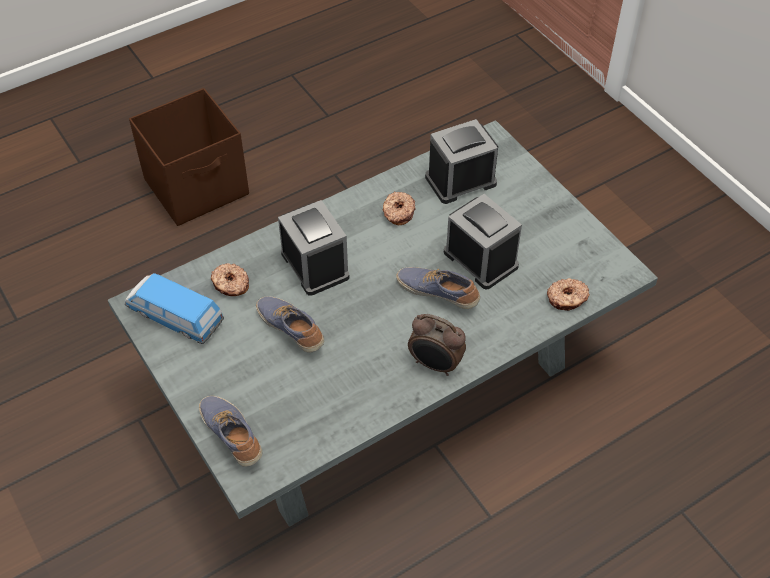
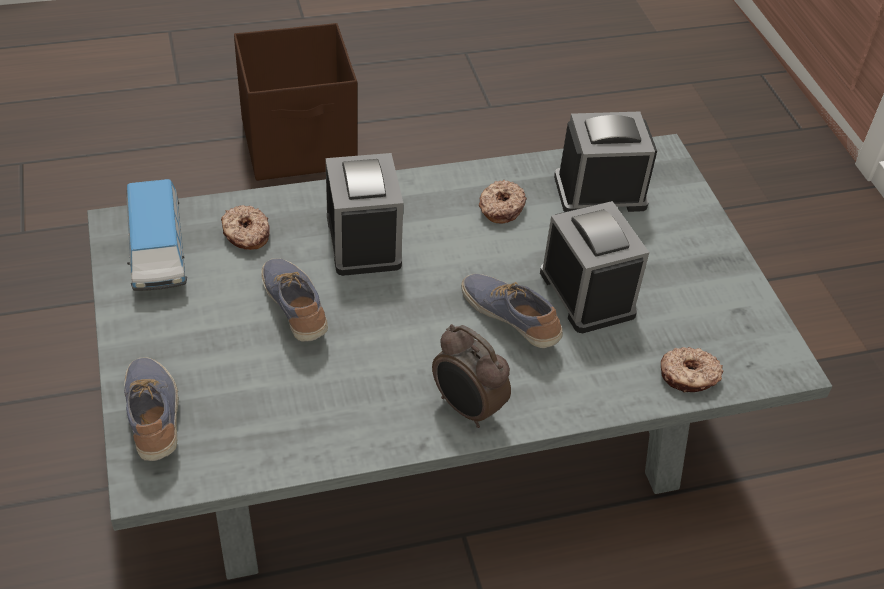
camera: 15 degrees right, 5 degrees down
(175, 317) = (158, 252): toy car -> toy car turned 150 degrees counterclockwise

